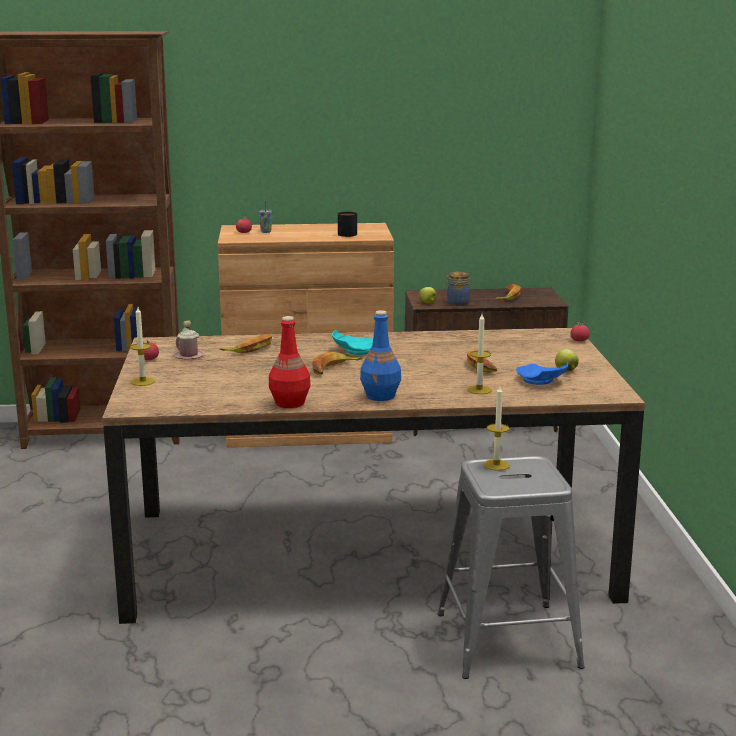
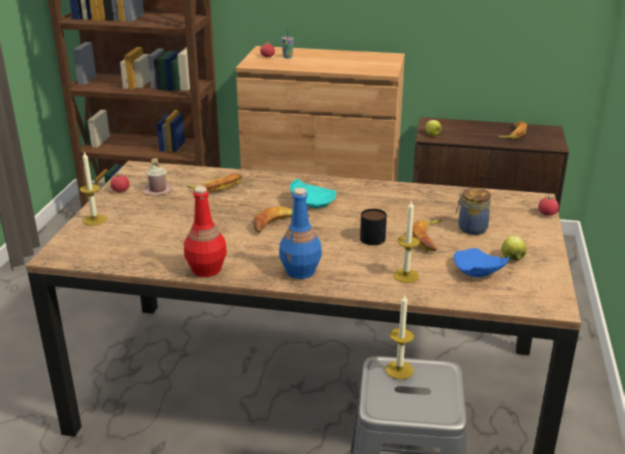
camera: 15 degrees right, 10 degrees up
(348, 233) = (360, 65): mug -> mug (374, 236)
(457, 303) = (460, 138): jar -> jar (471, 228)

